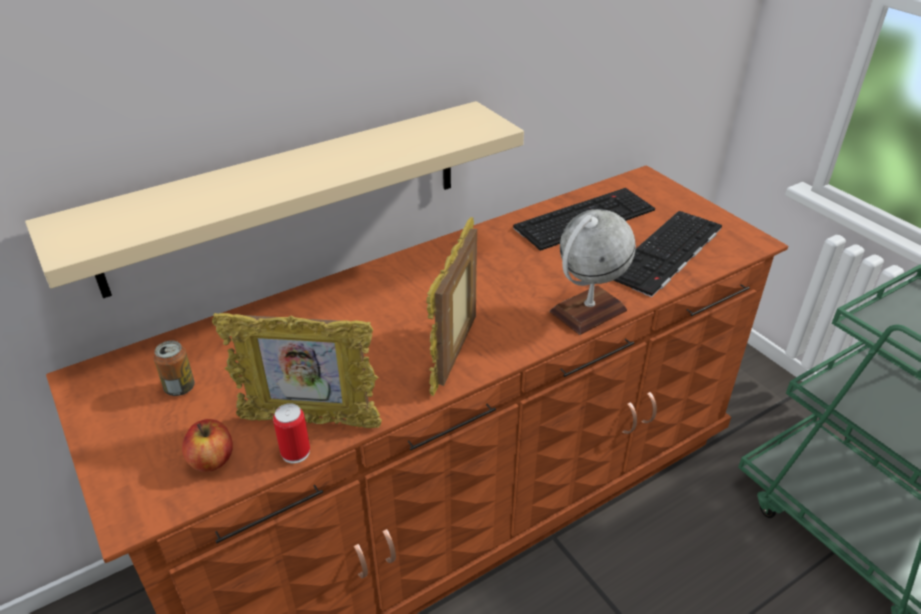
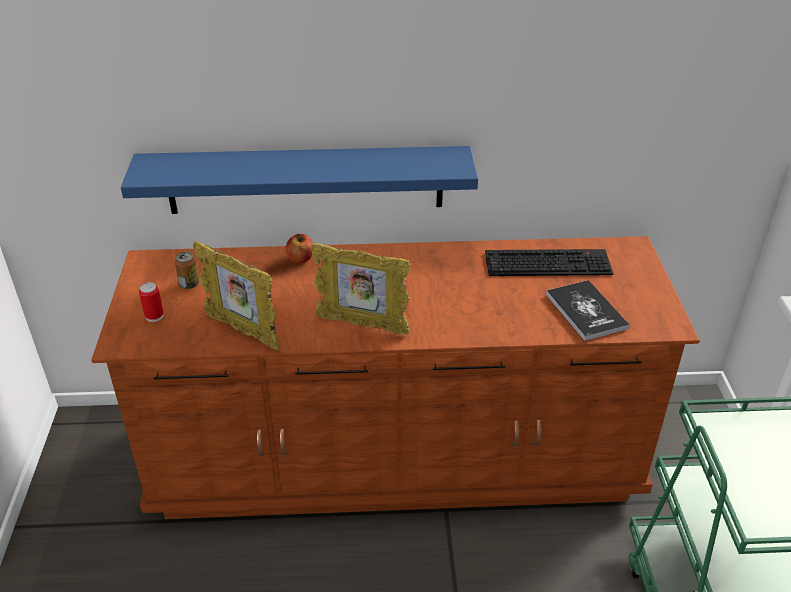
camera: 30 degrees right, 0 degrees up
(212, 460) = (176, 331): apple -> apple (300, 258)
(287, 196) = (305, 180): beige shelf -> blue shelf
(295, 452) = (221, 345): can -> can (154, 316)
(455, 354) = (362, 325): picture frame -> picture frame turned 120 degrees counterclockwise
(588, 311) = (480, 330): globe -> none
(667, 253) = (586, 311): keyboard -> book

